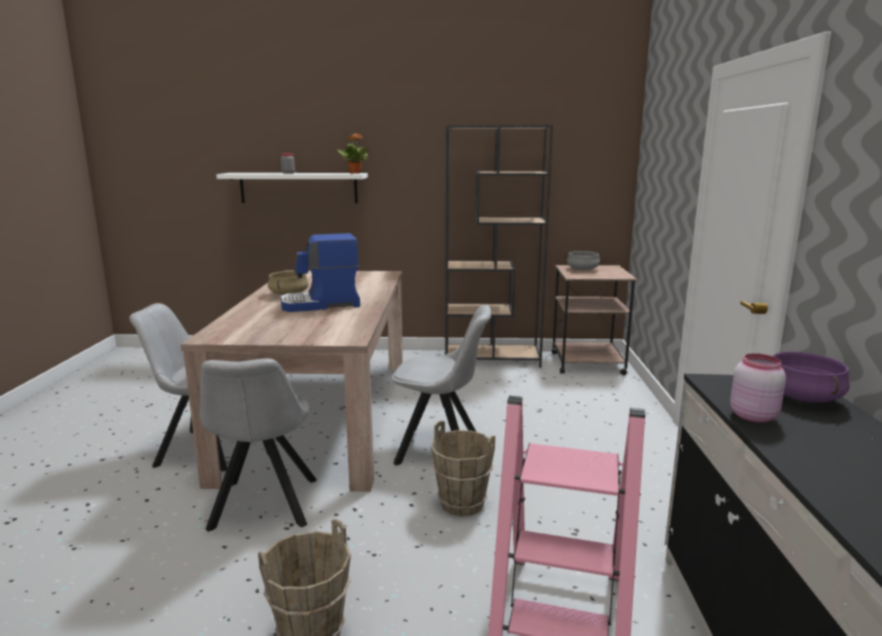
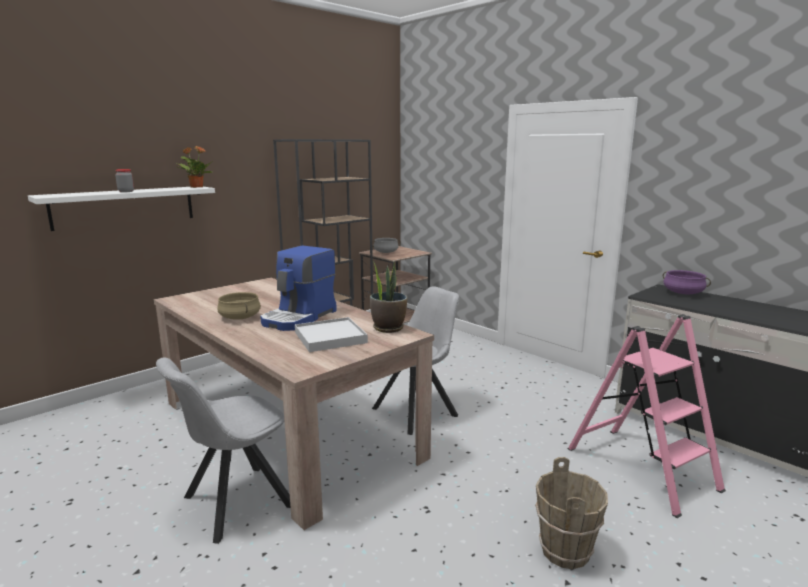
camera: 45 degrees left, 0 degrees up
(264, 505) = (381, 508): grey chair -> none
(291, 324) = (330, 337): none -> white tray
(351, 330) = (388, 328): none -> potted plant
(461, 504) = (491, 436): brown bucket -> none
(752, 415) = (696, 305): pink jar -> none

